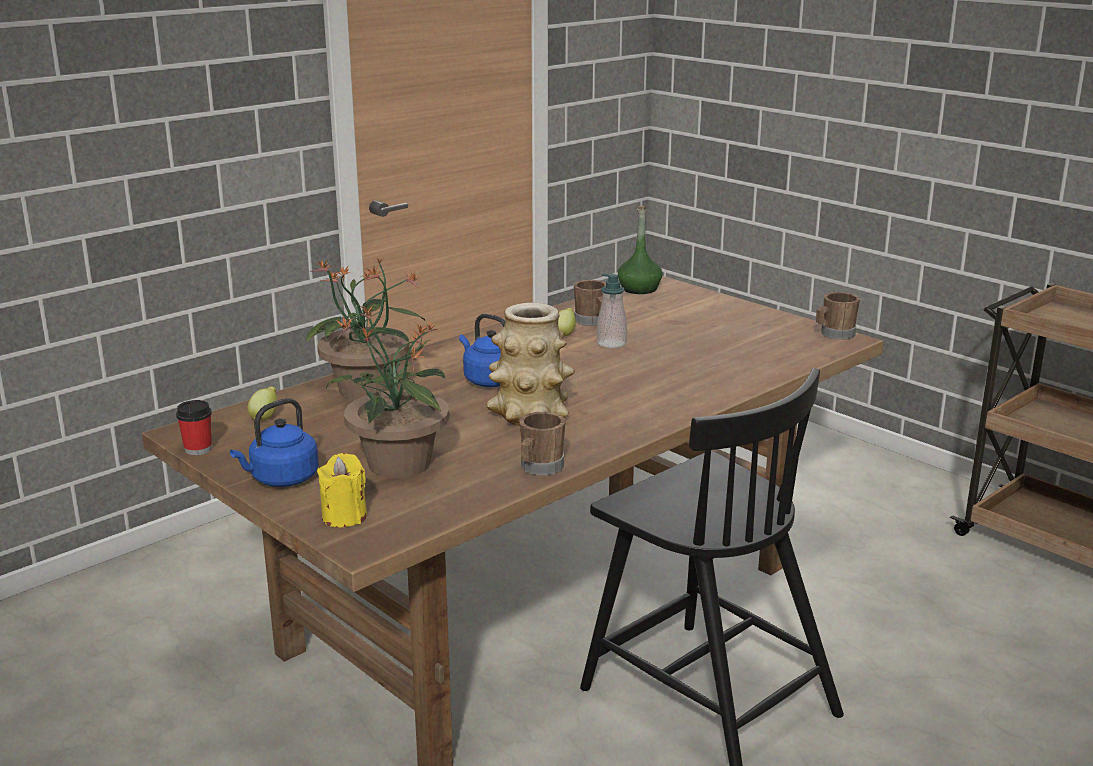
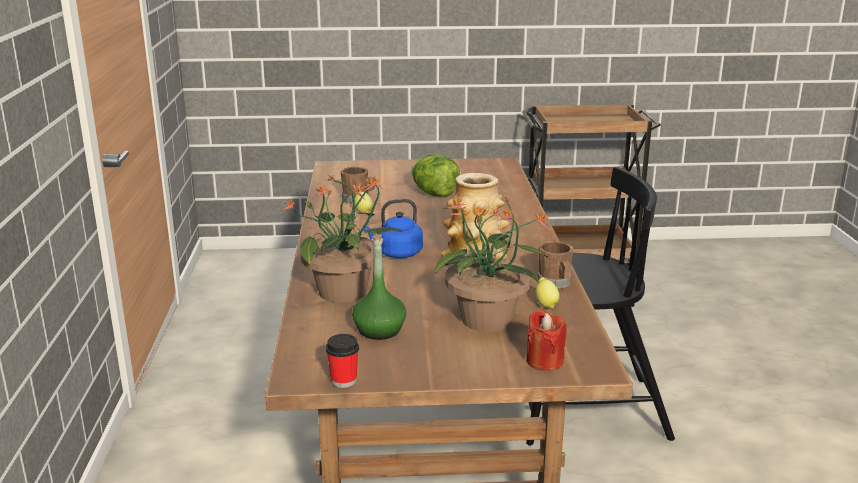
camera: 50 degrees left, 0 degrees up
(265, 417) = (327, 339): lemon -> lemon (545, 304)
(281, 479) = (451, 365): blue kettle -> none
(344, 516) = (544, 361): yellow candle -> red candle
(611, 343) = (402, 206): soap dispenser -> none
(639, 289) = (331, 172): green bottle -> green bottle (379, 330)
(675, 343) = (434, 194): none -> lettuce
(834, 334) = (491, 162): brown mug -> none

